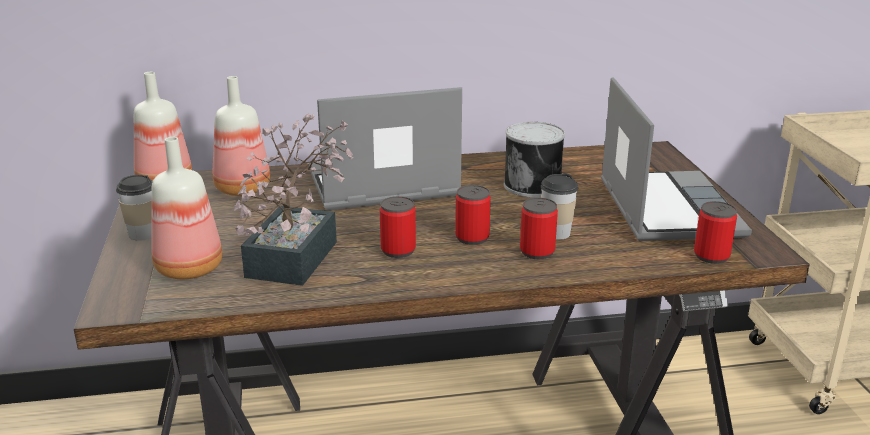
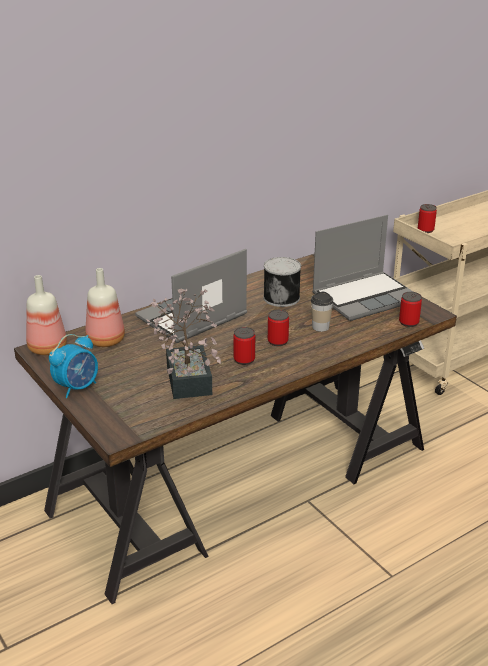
camera: 25 degrees left, 5 degrees up
(143, 234) = (77, 387): cup -> alarm clock
(191, 269) = (136, 402): bottle -> none
(537, 252) = (320, 341): can -> can (425, 230)
(665, 208) = (365, 297): laptop -> laptop turned 90 degrees clockwise

